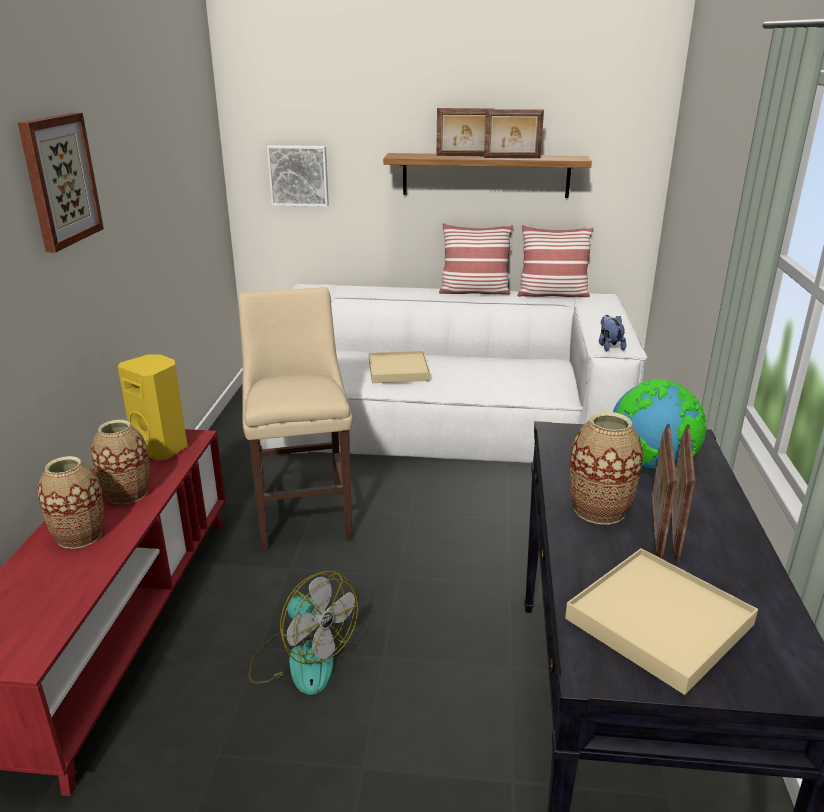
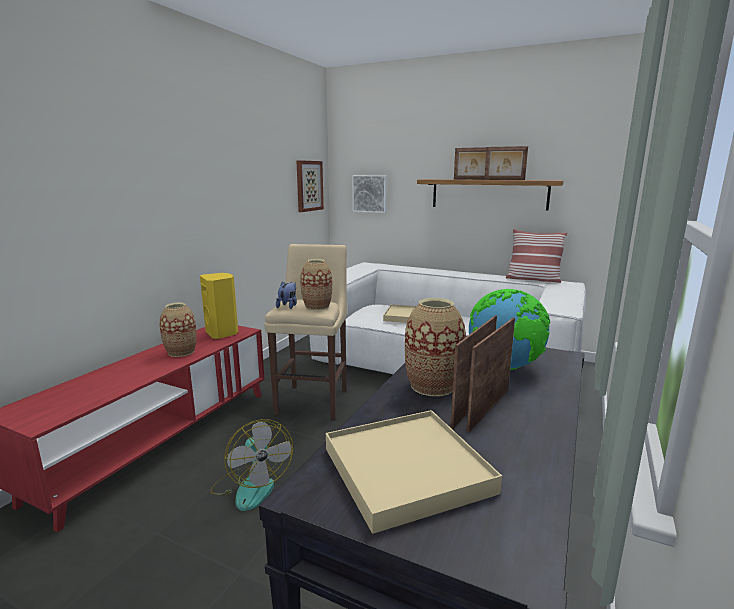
camera: 20 degrees right, 10 degrees down
(59, 180) = (181, 161): picture -> picture (309, 186)
(80, 536) = (135, 368): vase -> vase (317, 306)
(474, 292) = (476, 274): pillow -> none
(609, 346) = (554, 309): plush toy -> plush toy (288, 306)

